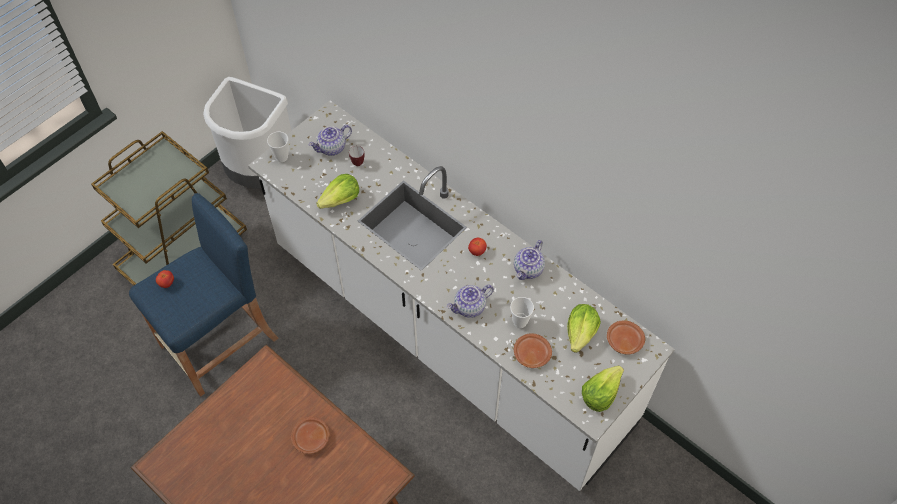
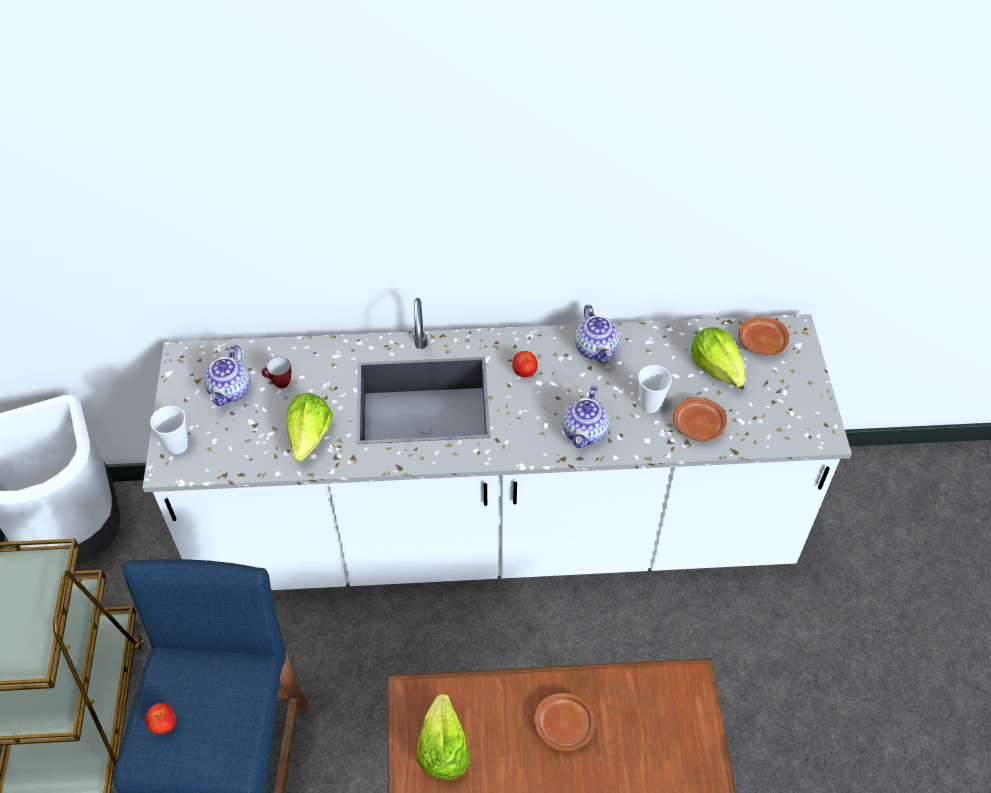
camera: 45 degrees left, 5 degrees down
(600, 393) = (801, 407): lettuce -> lettuce (443, 748)

